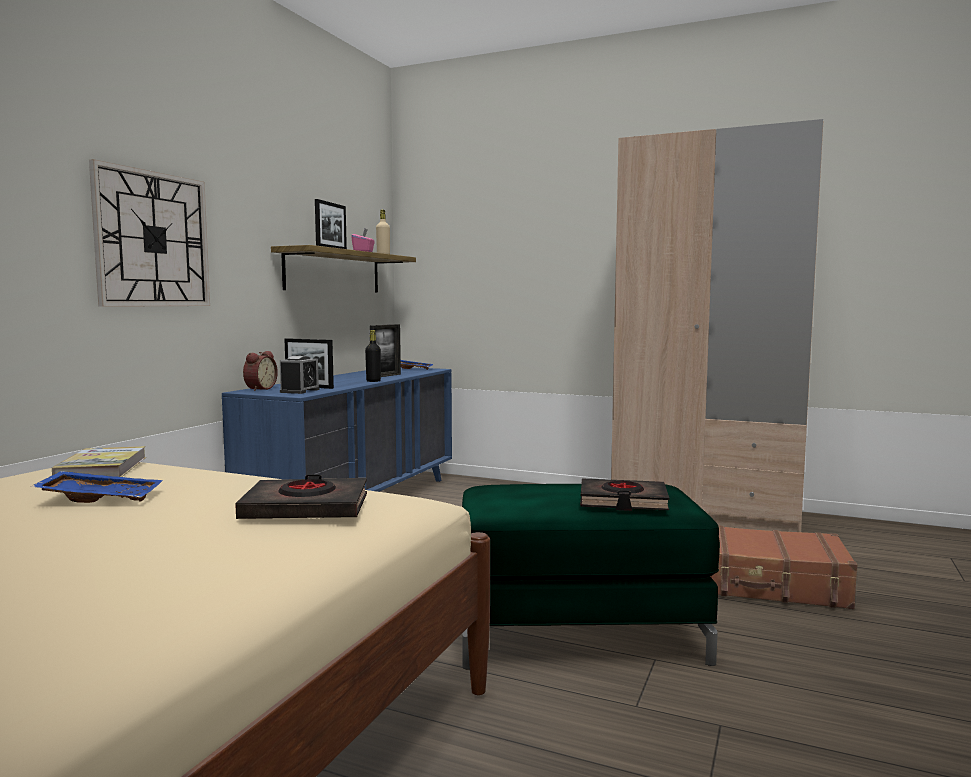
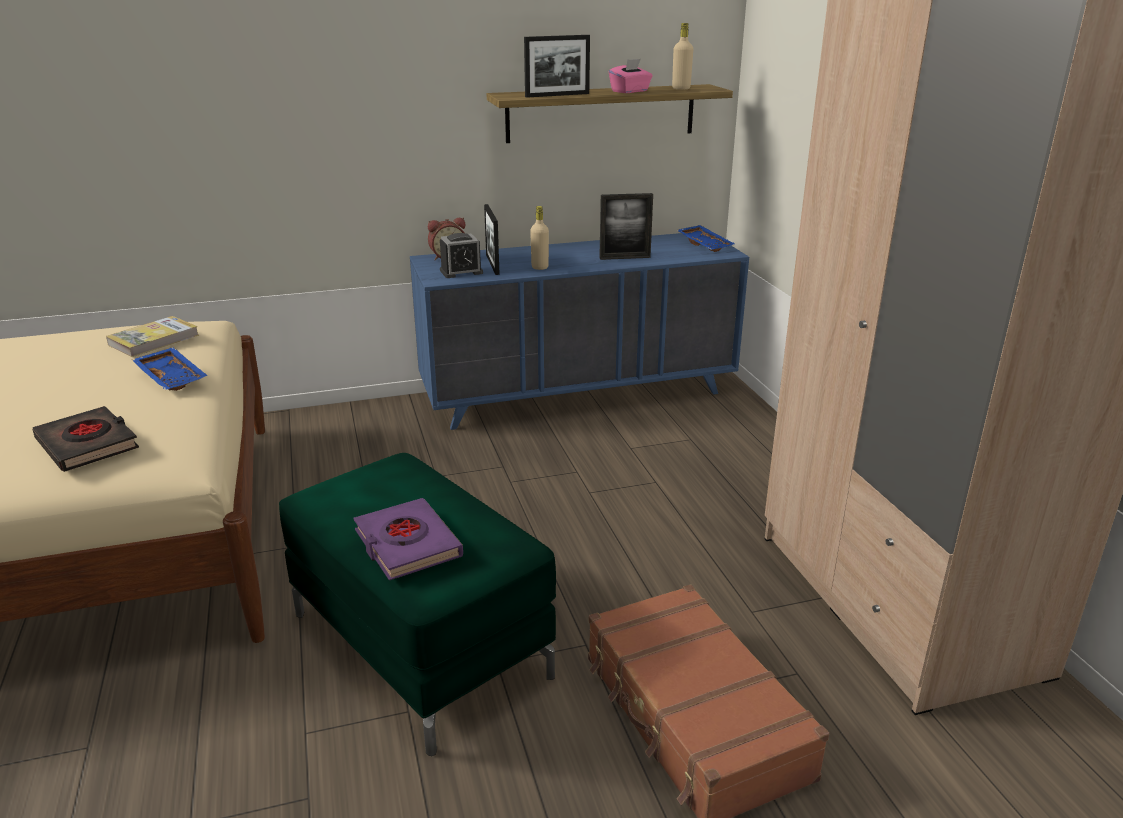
camera: 50 degrees right, 20 degrees up
(102, 498) = (70, 379): blue tray -> blue tray (173, 377)
(153, 239) = (318, 105): wall clock -> none
(348, 383) = (540, 267): none -> beige bottle
(373, 381) = (576, 268): black bottle -> none
(623, 501) = (407, 545): black book -> purple book

